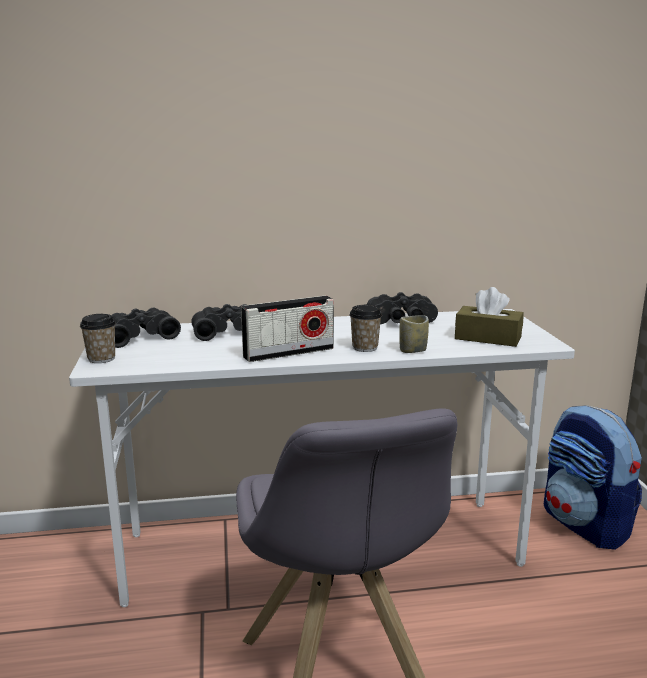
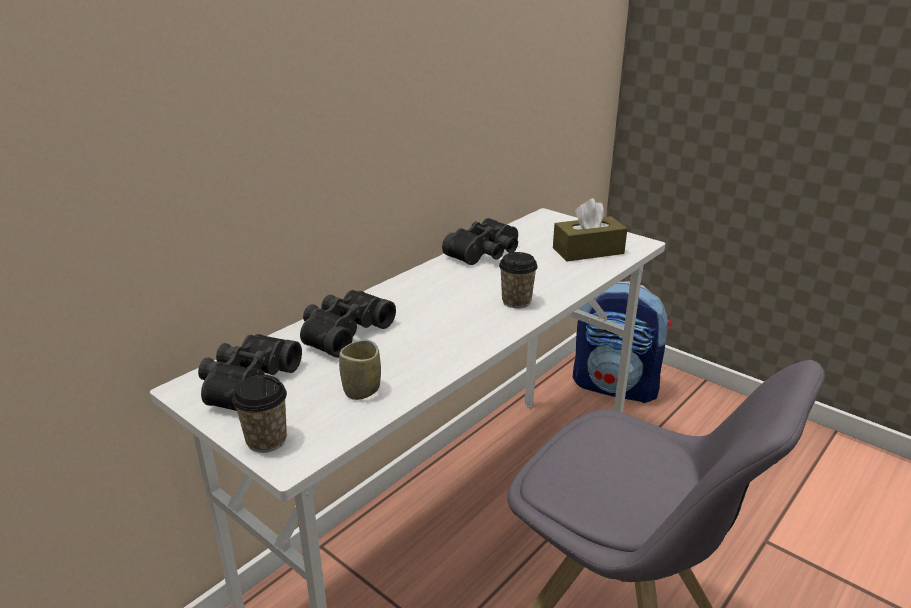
camera: 40 degrees left, 10 degrees up
(288, 353) = (461, 337): radio -> none
(413, 350) = (560, 289): cup -> cup (362, 390)

